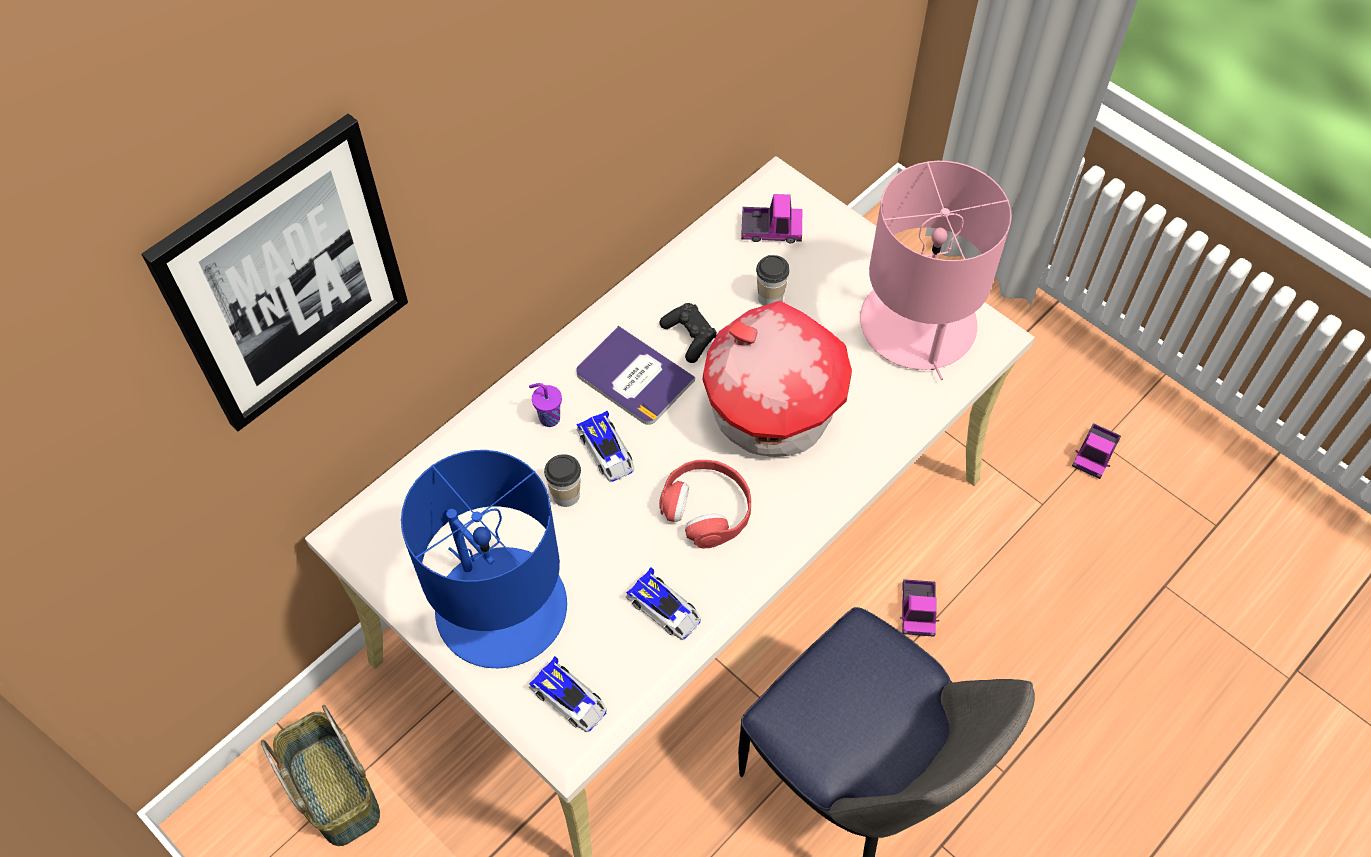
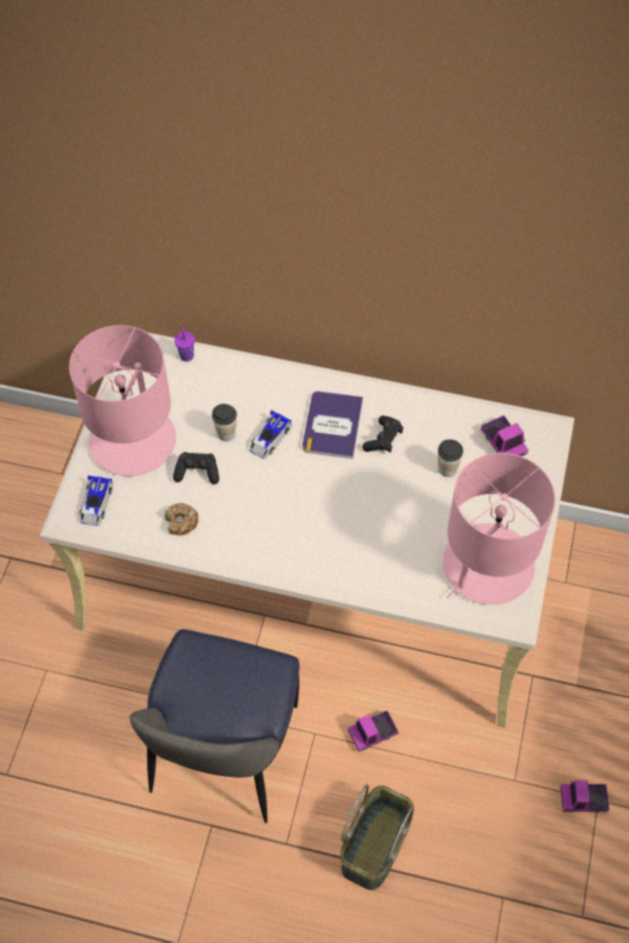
camera: 60 degrees right, 0 degrees up
(285, 277) = (158, 179): picture -> none
(333, 790) = (60, 469): basket -> basket (374, 844)
(500, 607) = (133, 440): blue table lamp -> pink table lamp
(548, 418) = (273, 397): purple cup -> purple cup (186, 355)
(602, 555) = (197, 472): none -> black game controller
(665, 609) = (181, 522): toy car -> donut
(707, 508) = (263, 510): red headphones -> none
(769, 412) = (356, 511): toy house -> none

